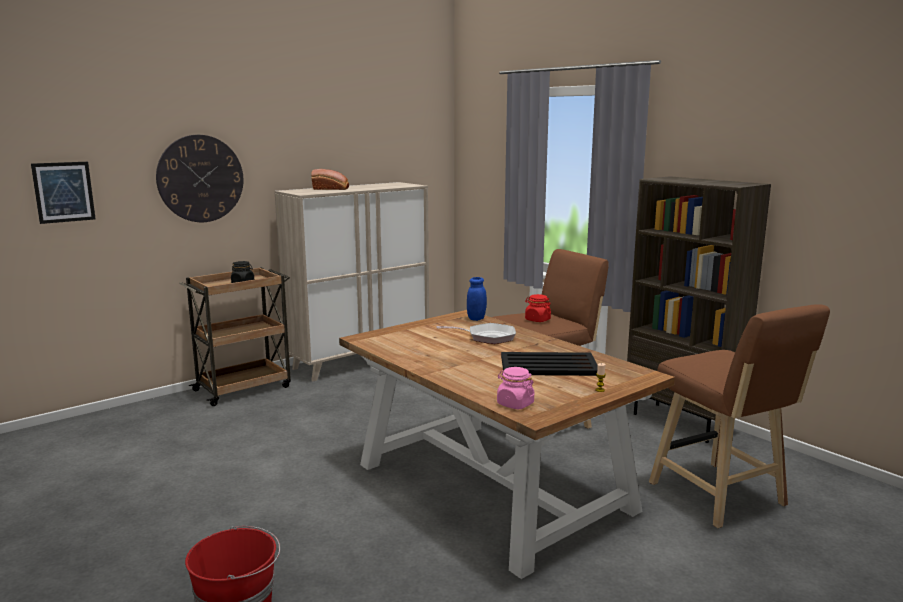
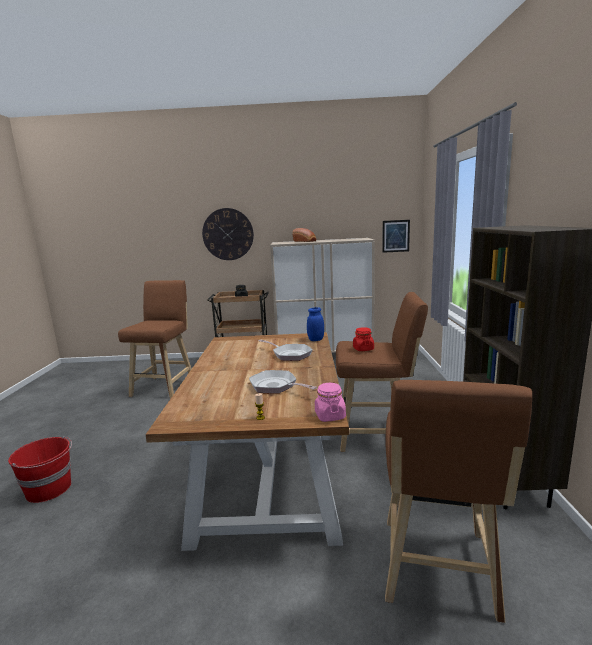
camera: 40 degrees right, 0 degrees up
(64, 192) = (156, 241): picture -> picture (395, 236)
(168, 450) = (165, 386): none -> brown stool
(515, 404) = (184, 409): pink jar -> pink jar (330, 416)
(549, 366) = (276, 386): black tray -> frying pan

